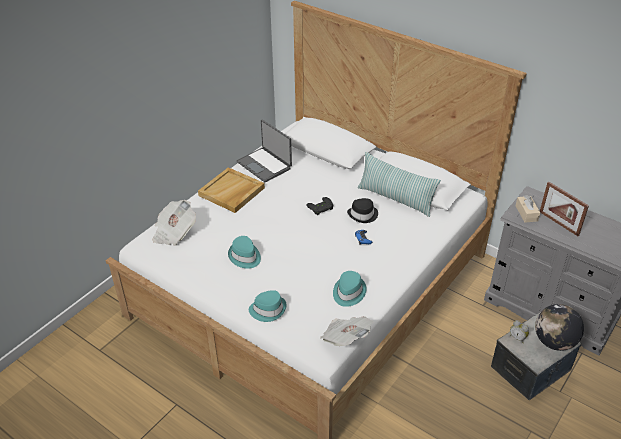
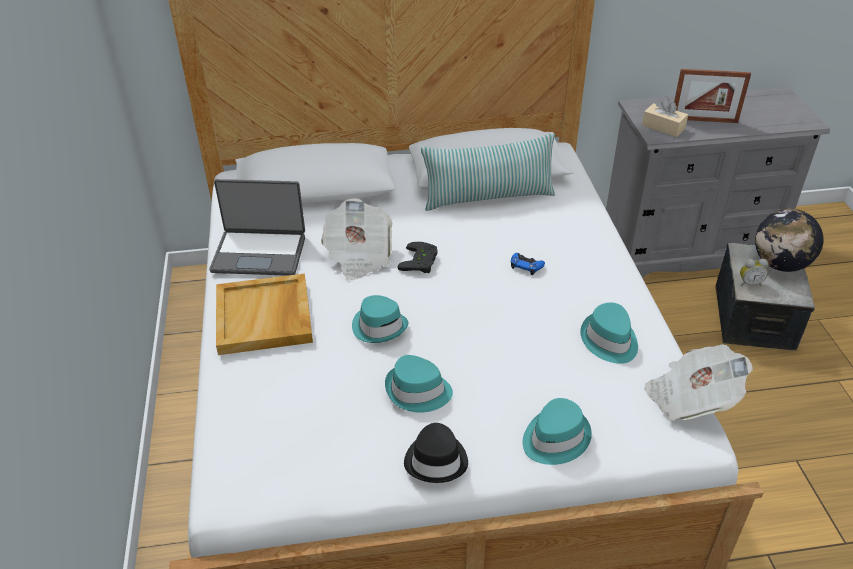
camera: 45 degrees left, 0 degrees up
(174, 232) = (259, 434): newspaper -> newspaper (358, 255)
(265, 223) = (379, 326): none -> turquoise hat
(363, 215) = (482, 238): black hat -> black hat (436, 460)

